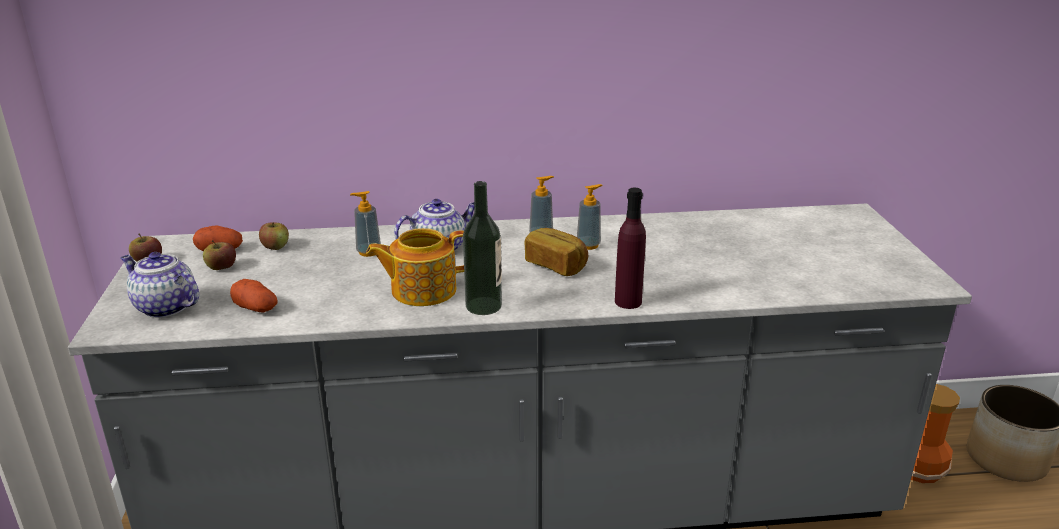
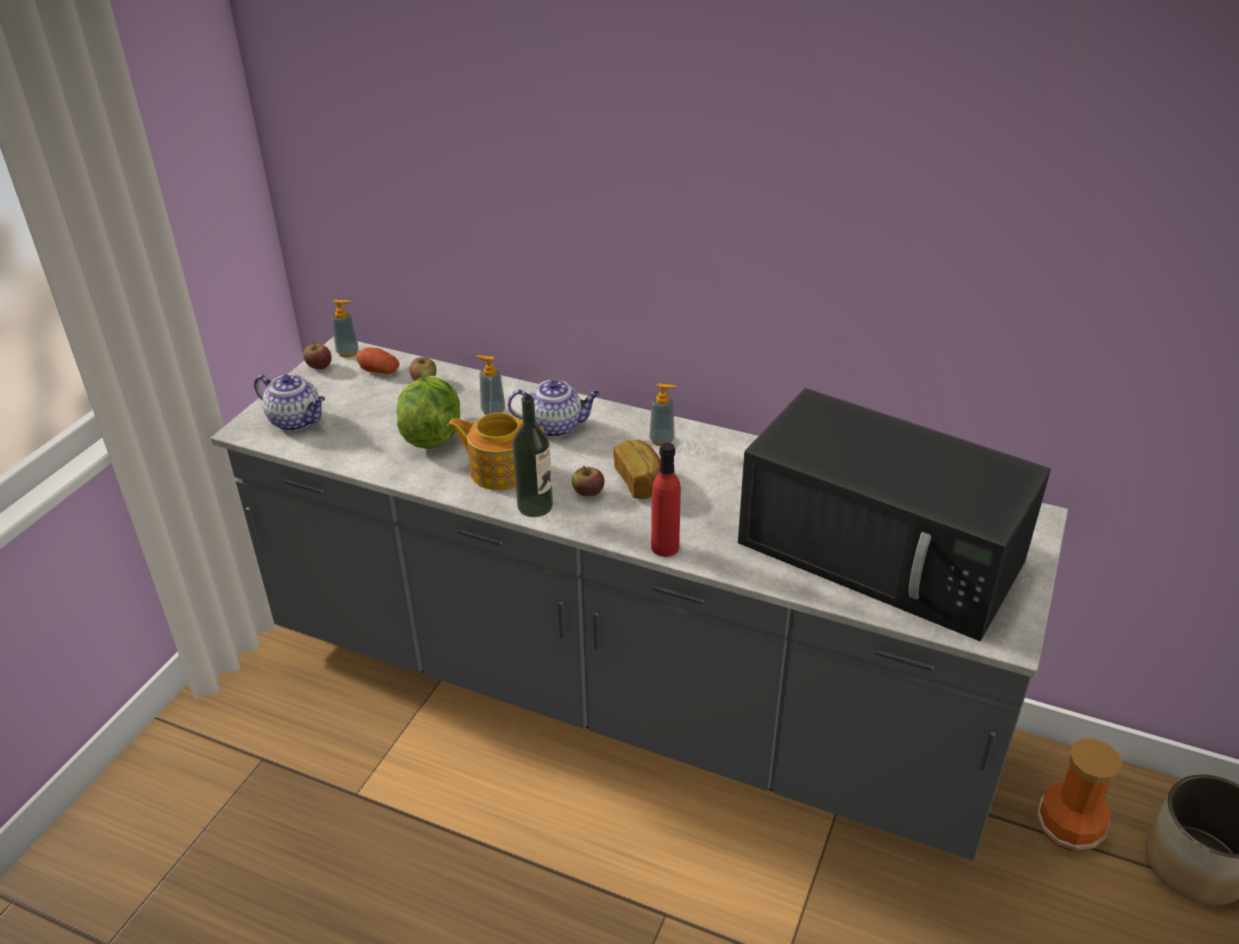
camera: 30 degrees right, 10 degrees up
(164, 307) = (297, 421): teapot -> teapot turned 150 degrees clockwise
(221, 267) = (366, 391): apple -> apple (588, 492)
(255, 308) = (359, 444): potato -> none
(325, 281) = (431, 434): none -> lettuce
(588, 245) = (695, 467): soap dispenser -> soap dispenser (348, 352)
(628, 302) = (665, 547): purple bottle -> red bottle
(790, 258) = (884, 552): none -> black microwave

